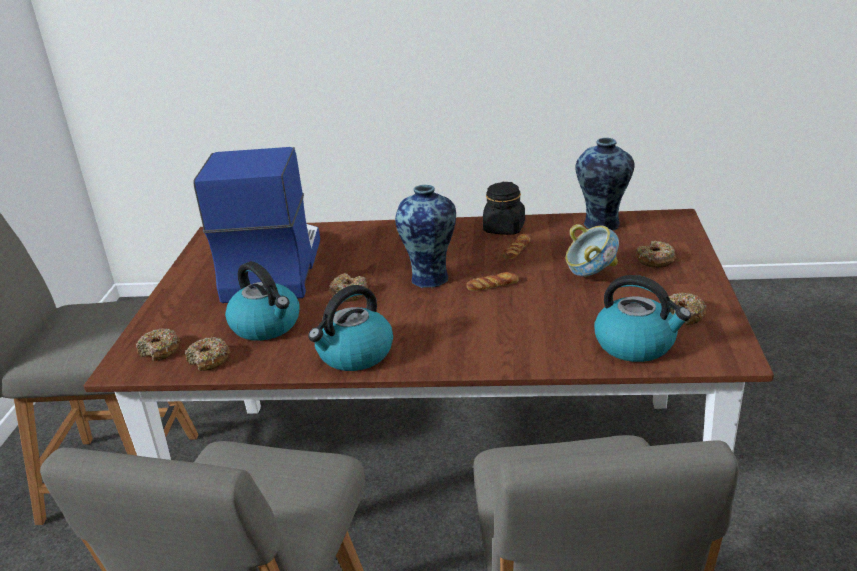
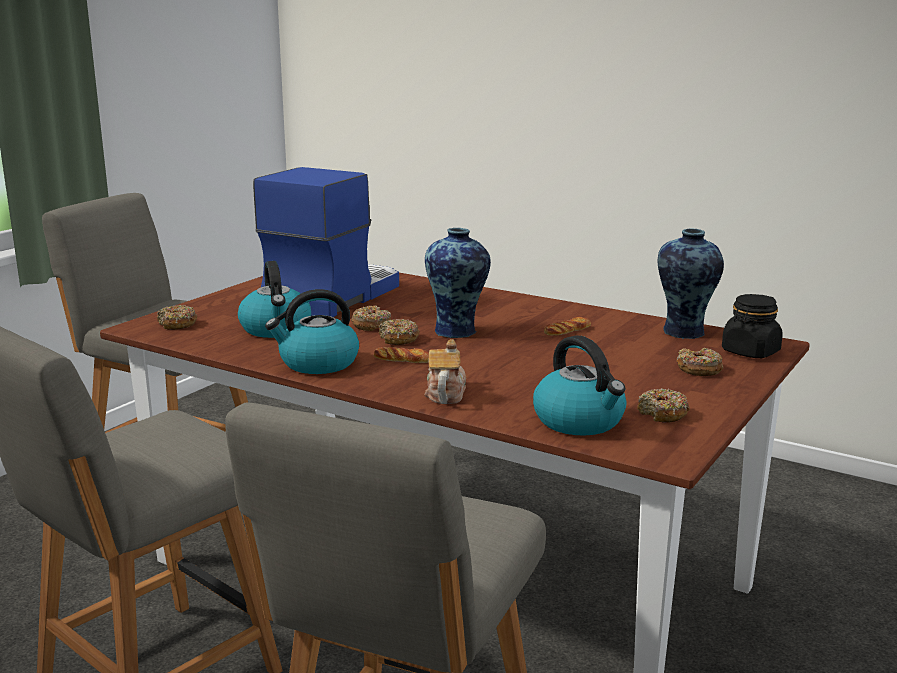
camera: 25 degrees right, 10 degrees down
(209, 360) = (203, 338): donut -> donut (398, 339)
(492, 285) = (505, 349): bread -> bread (402, 360)
(503, 352) = (445, 394): none -> teapot
(504, 228) = (578, 314): black jar -> black jar (750, 352)
(590, 275) = (613, 364): bowl -> none

